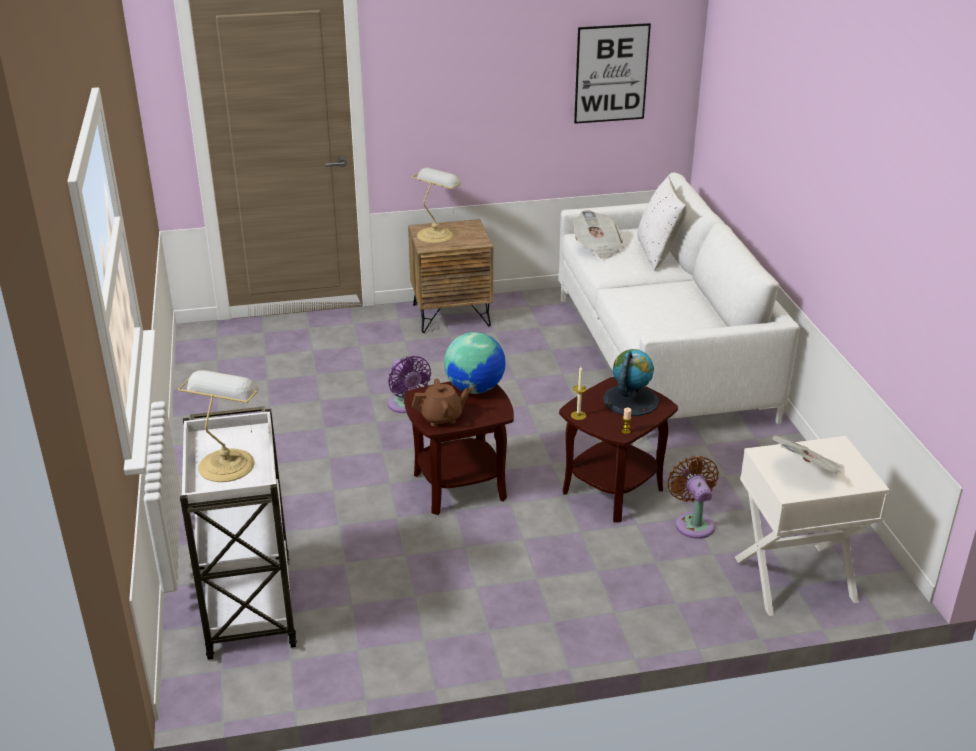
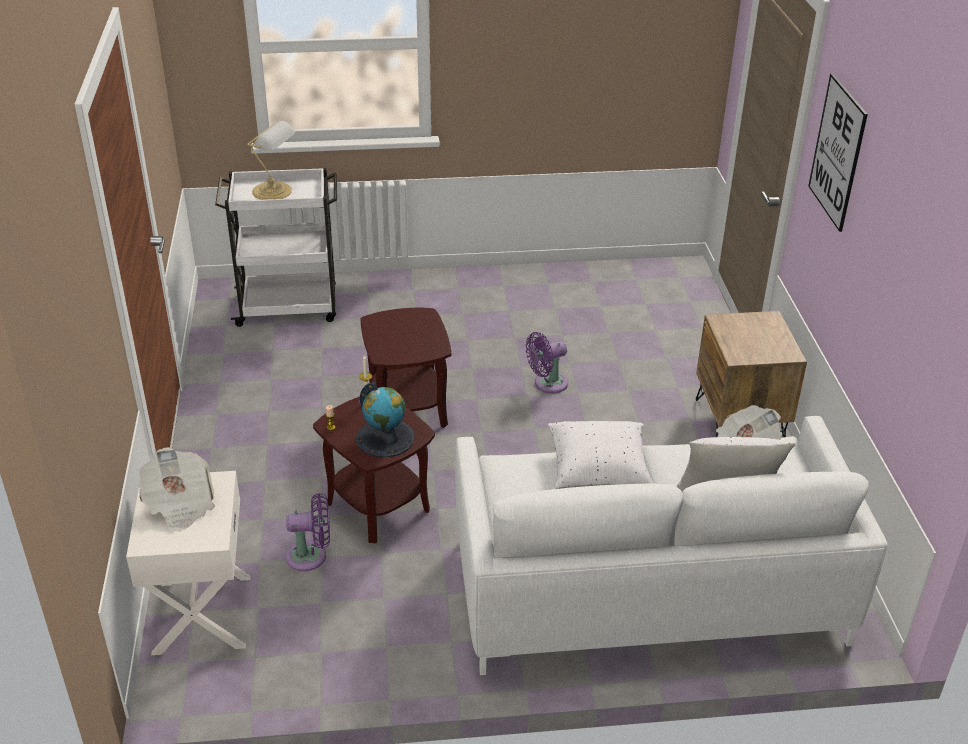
camera: 95 degrees right, 5 degrees up
(436, 234) = (754, 328): table lamp -> none
(441, 417) = (385, 325): brown teapot -> none
(475, 388) = (429, 345): globe -> none
(611, 73) = (919, 308): picture -> picture (837, 152)
(643, 298) = (598, 471): none -> white pillow
(693, 522) = (311, 556): brown fan -> purple fan

